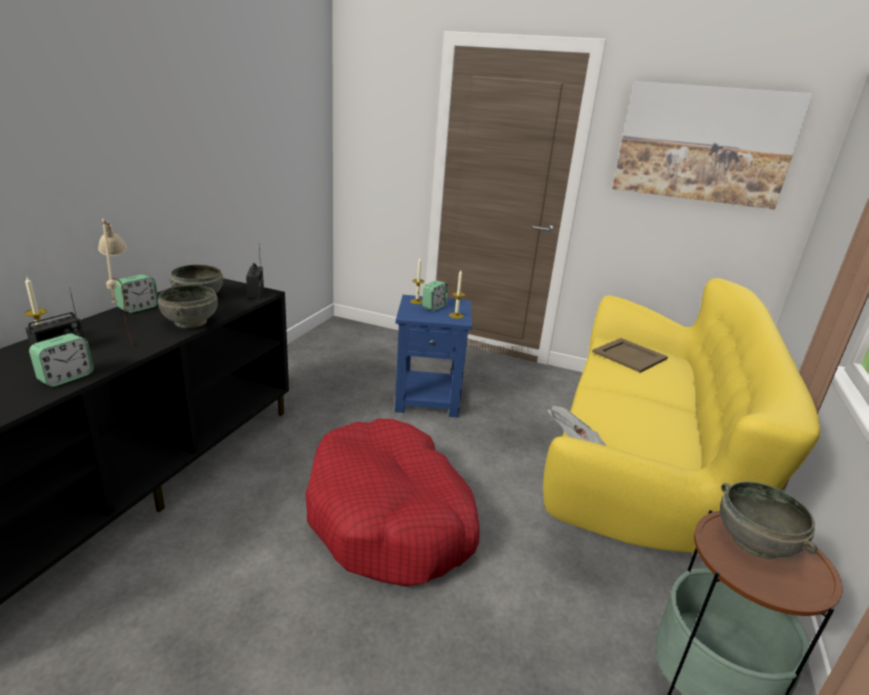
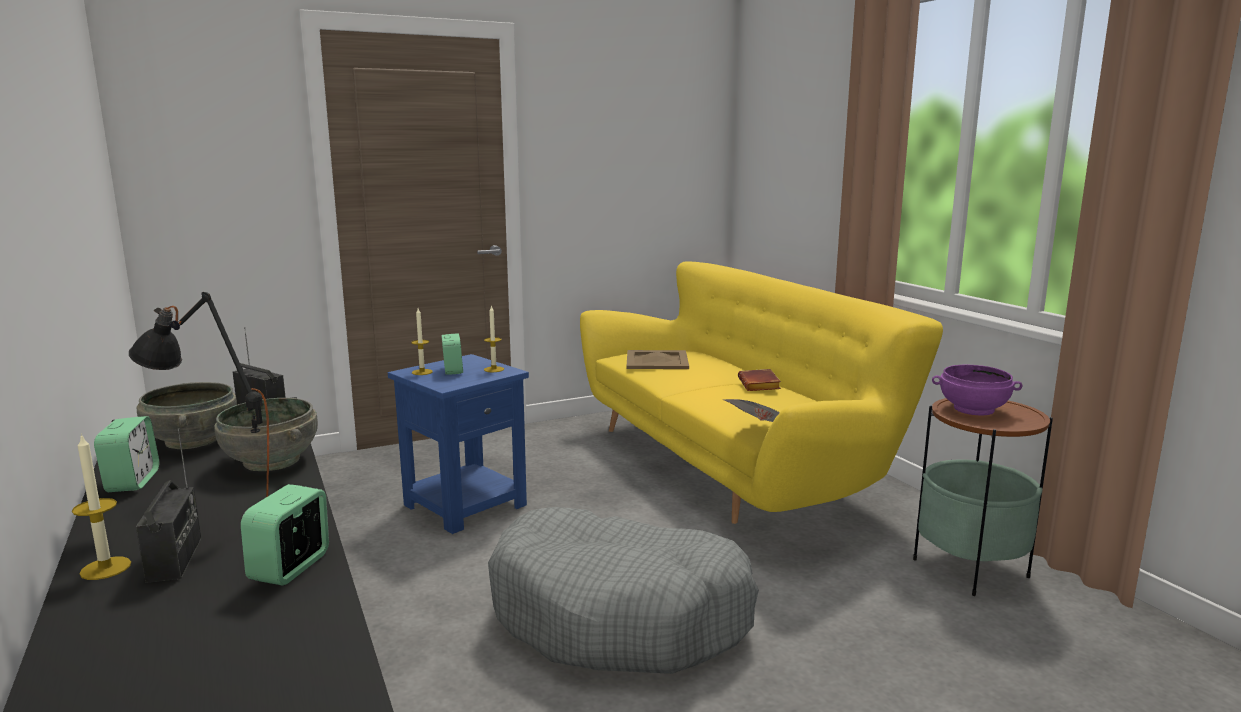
camera: 45 degrees left, 10 degrees down
(66, 378) = (291, 567): alarm clock -> alarm clock turned 150 degrees counterclockwise
(124, 334) = (215, 507): beige table lamp -> black table lamp
(391, 517) = (620, 615): red dog bed -> grey dog bed
(671, 412) = (760, 385): none -> brown book
(703, 144) = (631, 130): picture -> none
(755, 541) = (973, 409): grey bowl -> purple bowl

